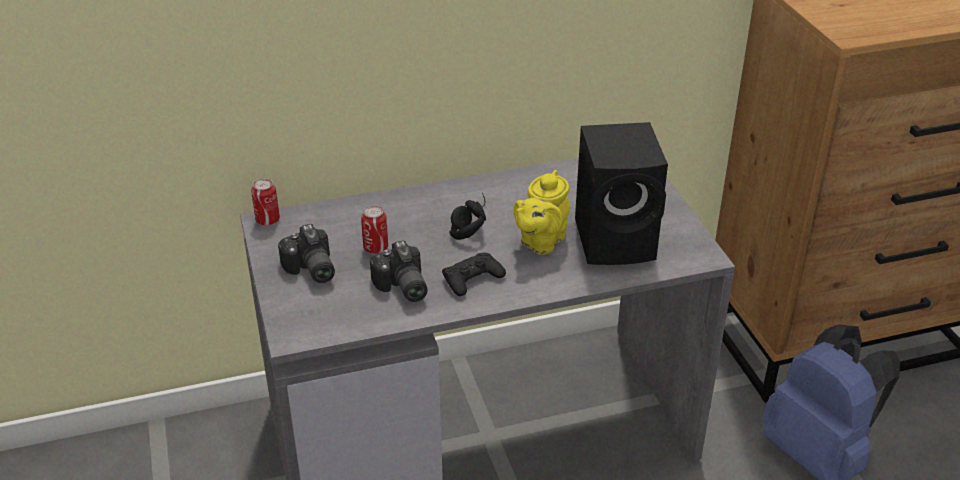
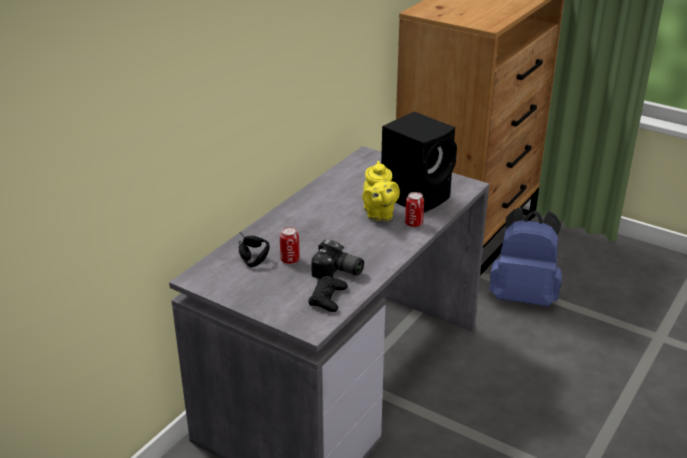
camera: 40 degrees left, 5 degrees down
(267, 220) = (195, 276): can -> can (413, 223)
(310, 270) = (268, 290): camera -> none
(467, 222) = (323, 223): black headphones -> black headphones (246, 254)
(472, 279) = (370, 249): black game controller -> black game controller (328, 298)

